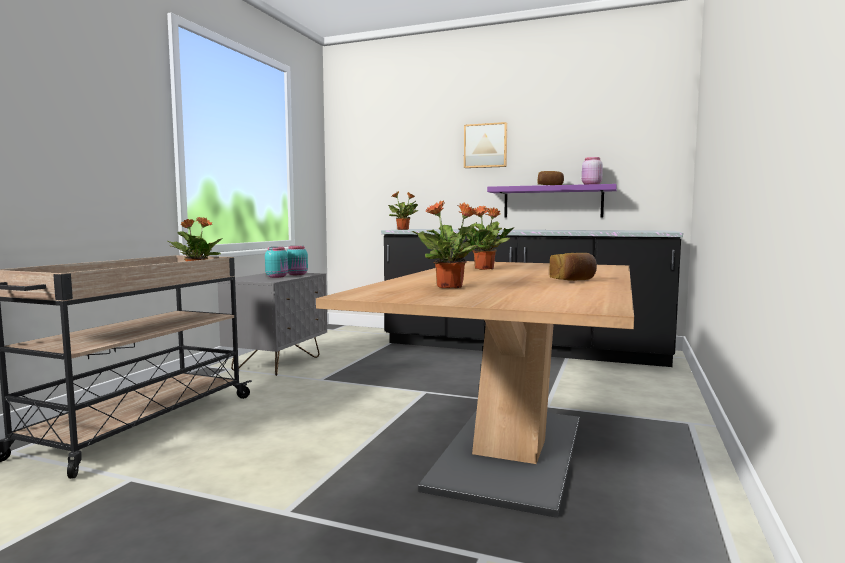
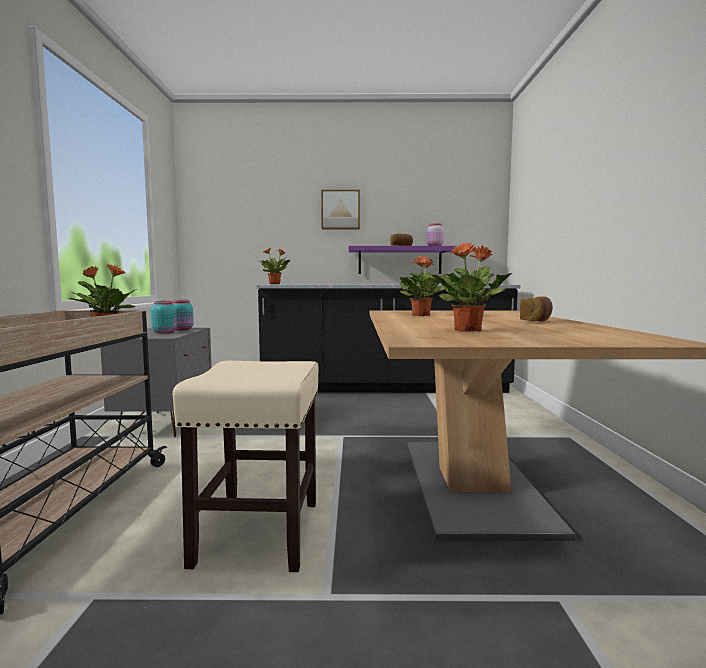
camera: 20 degrees left, 0 degrees up
(277, 458) = (259, 531): none -> beige stool

